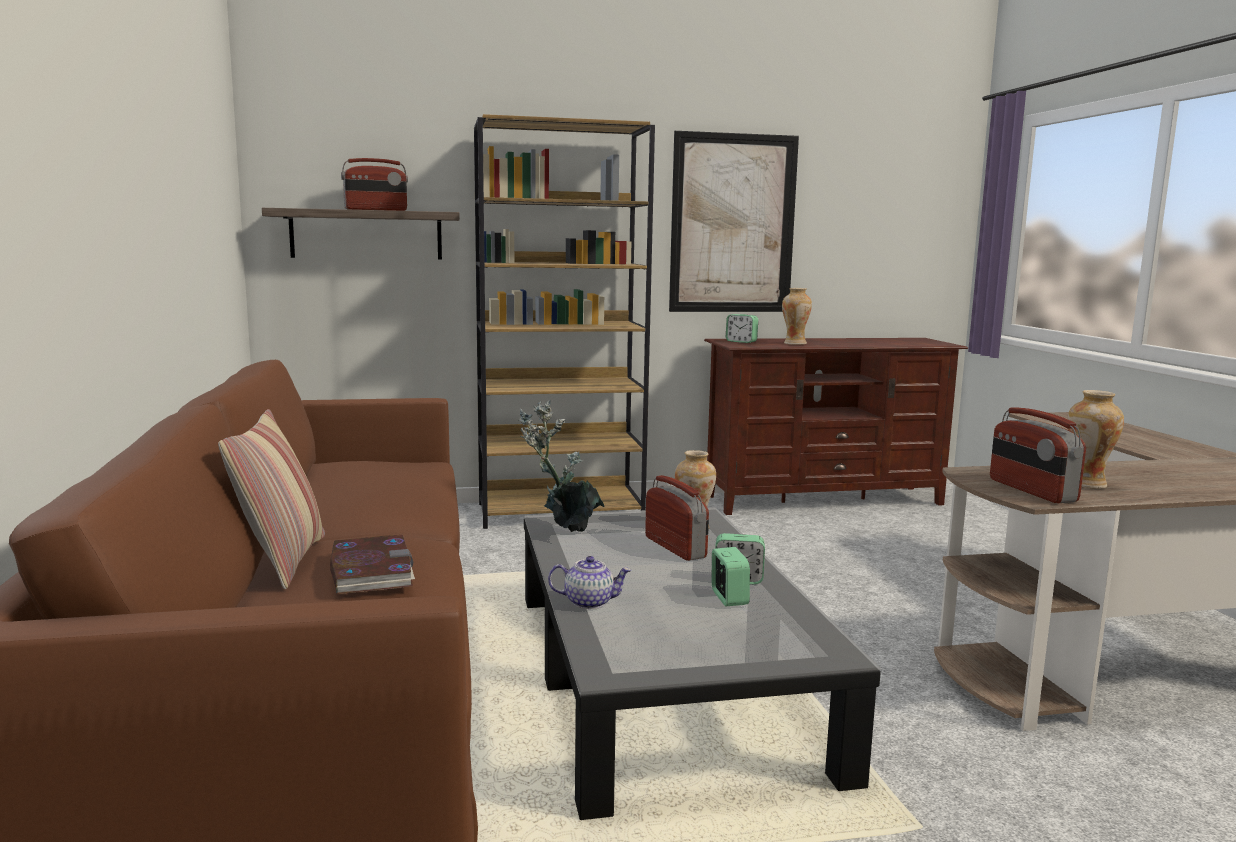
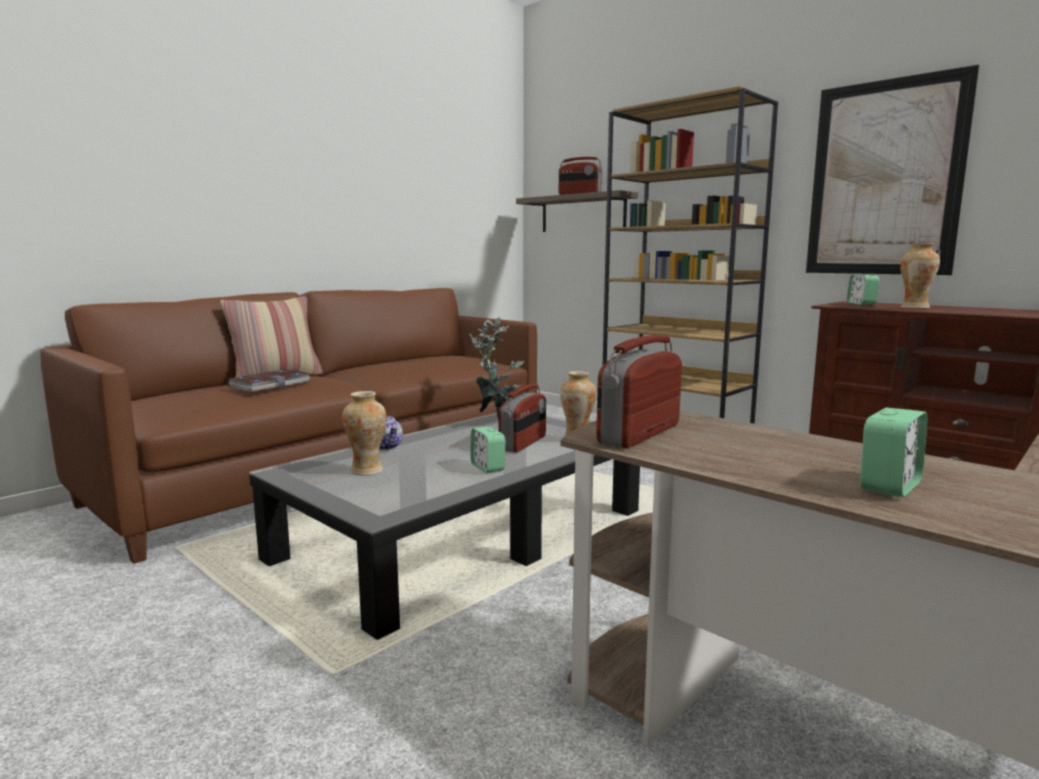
camera: 55 degrees right, 0 degrees up
(729, 598) = (445, 472): alarm clock -> alarm clock (890, 486)
(1086, 484) = (730, 448): vase -> vase (367, 470)

